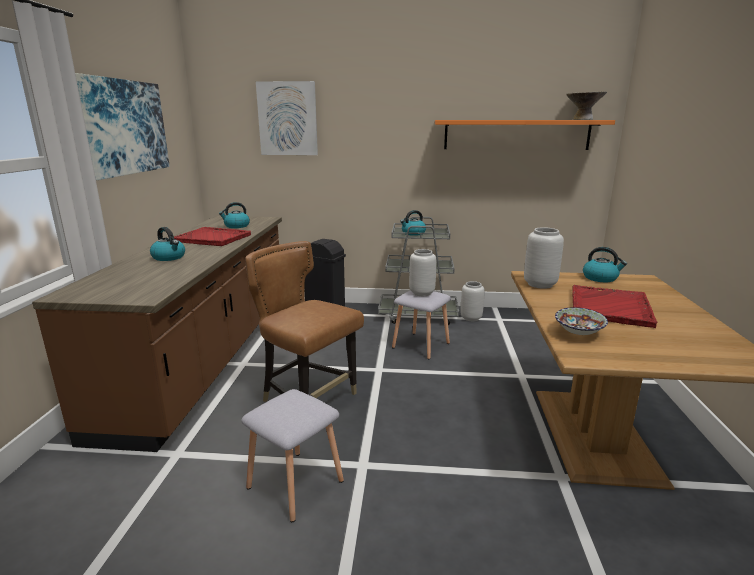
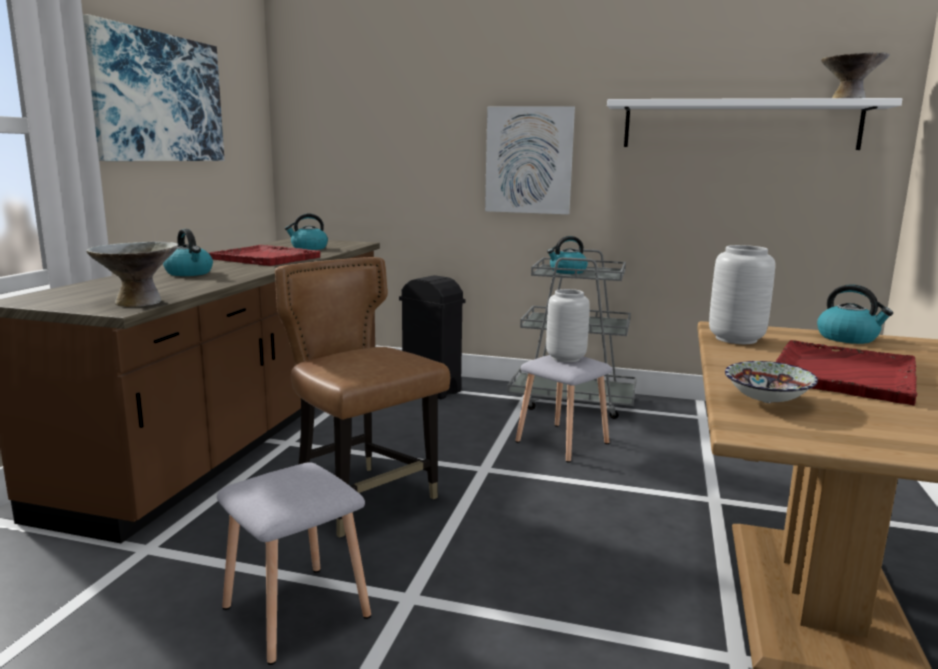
camera: 10 degrees right, 5 degrees down
(154, 289) = (139, 302): none -> grey bowl
(287, 119) = (397, 101): picture -> picture (529, 160)
(471, 318) = (656, 412): grey vase -> none
(516, 134) = (739, 125): orange shelf -> white shelf

